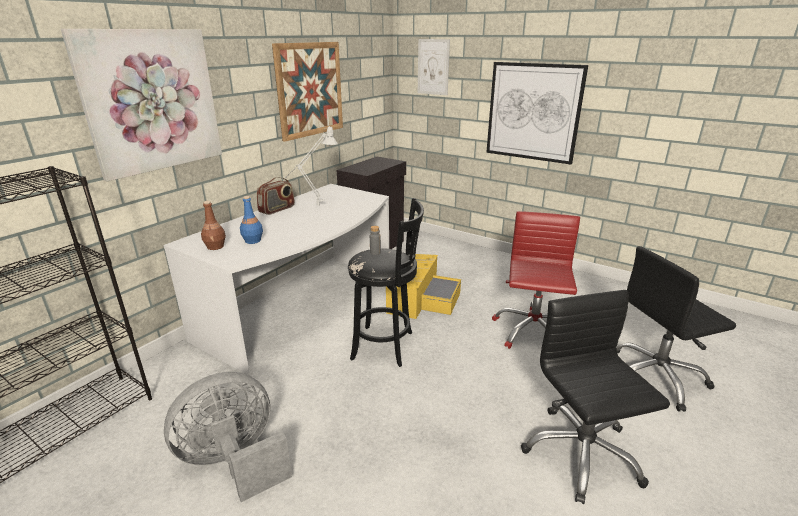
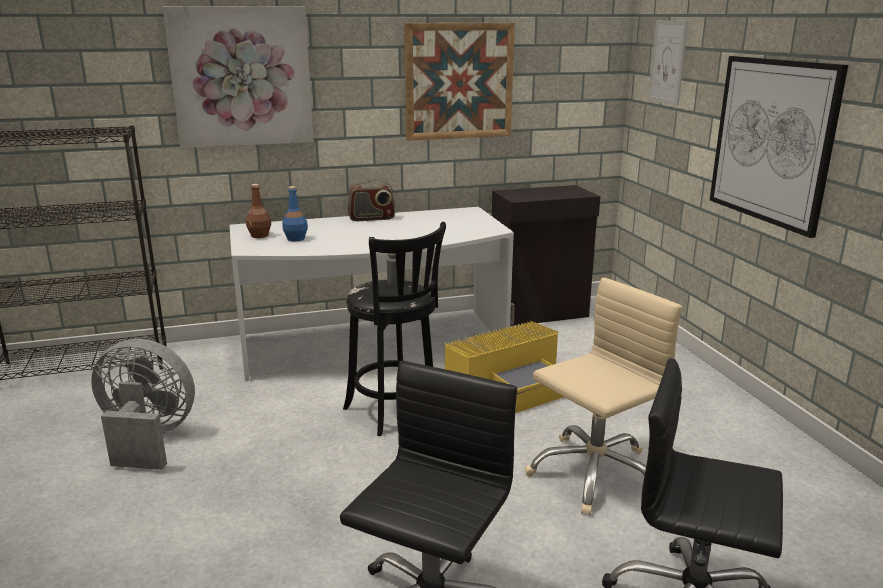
camera: 40 degrees right, 5 degrees down
(314, 207) = (410, 225): grey table lamp -> none
(532, 331) = (594, 473): red office chair -> beige office chair

